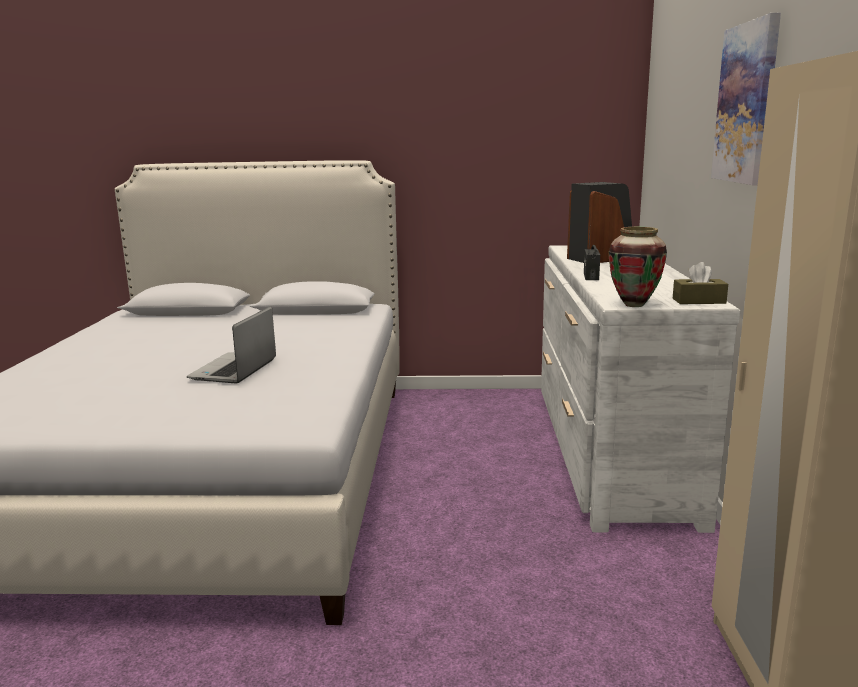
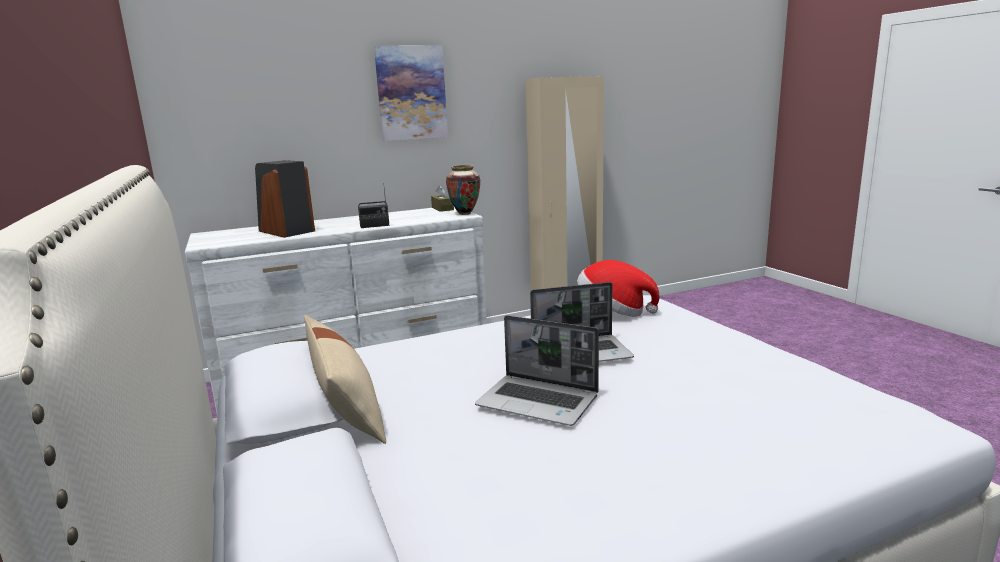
camera: 115 degrees left, 0 degrees up
(194, 347) = (539, 402): none -> laptop
(283, 317) = (345, 406): none -> beige pillow
(296, 402) = (614, 311): none -> hat

